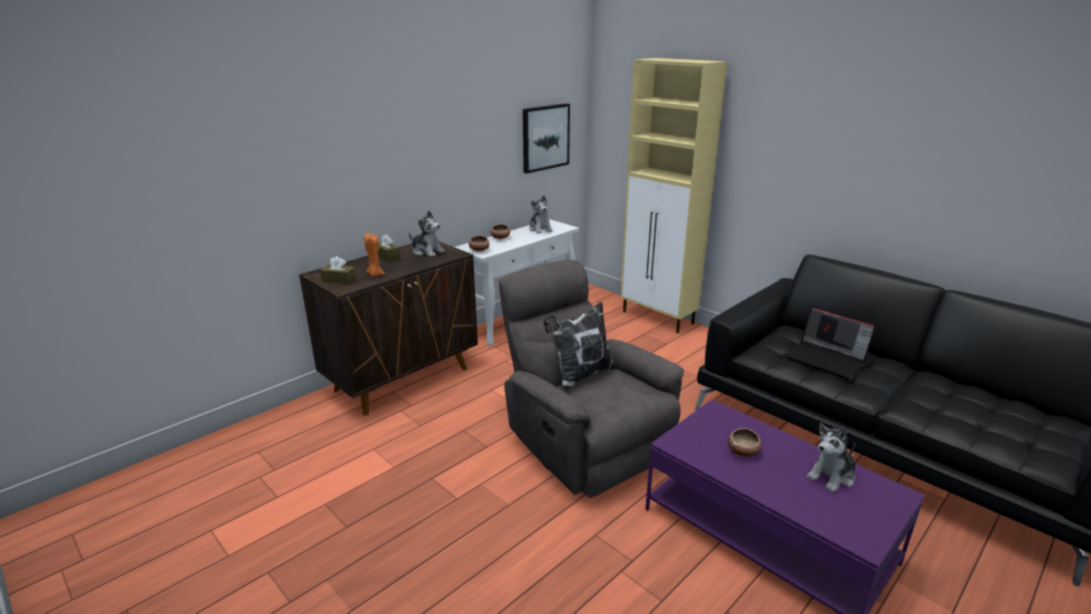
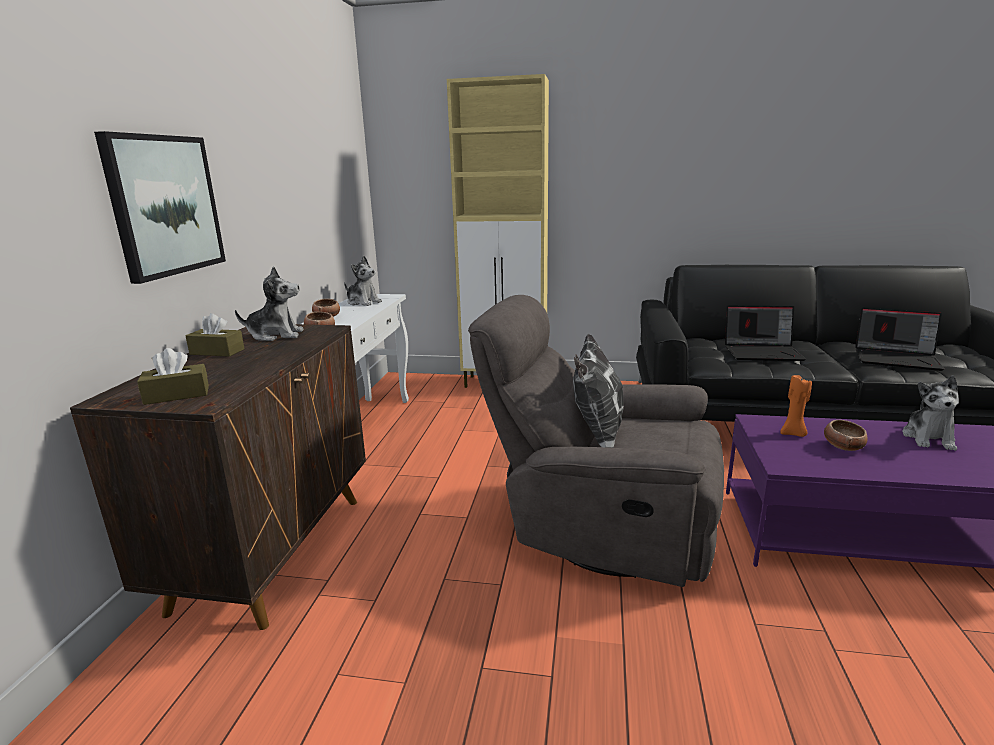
camera: 35 degrees left, 5 degrees down
(375, 275) = (237, 374): orange candle -> orange candle (793, 434)
(545, 137) = (339, 186): picture -> picture (164, 205)
(954, 409) = (897, 359): none -> laptop

